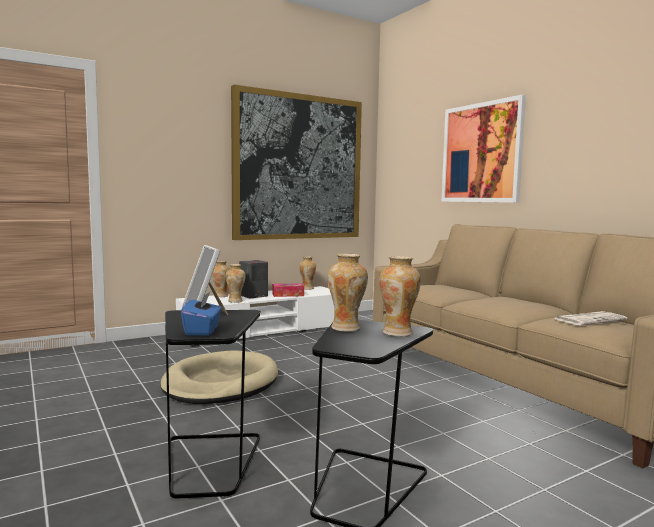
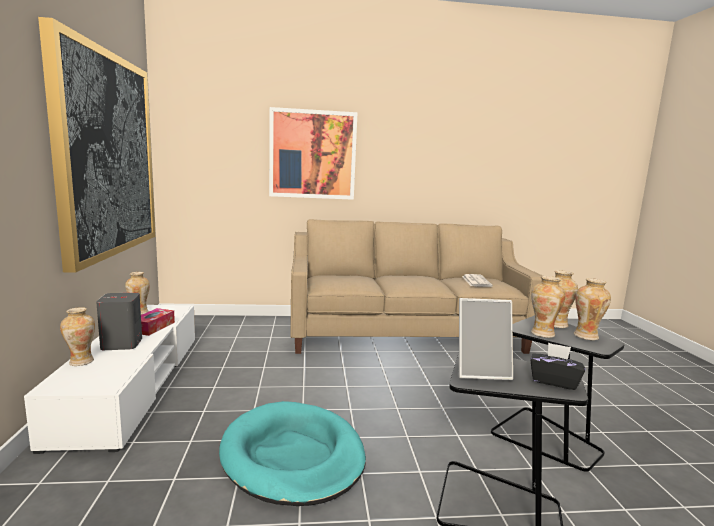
camera: 65 degrees left, 5 degrees up
(202, 330) = (554, 381): blue tissue box -> black tissue box
(220, 383) = (293, 456): beige dog bed -> turquoise dog bed
(235, 301) = (133, 359): vase -> vase (586, 336)

